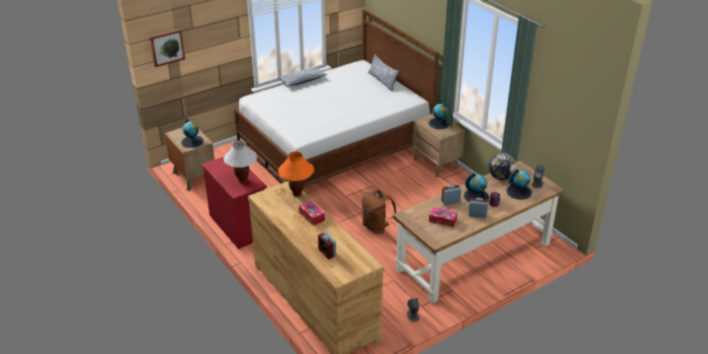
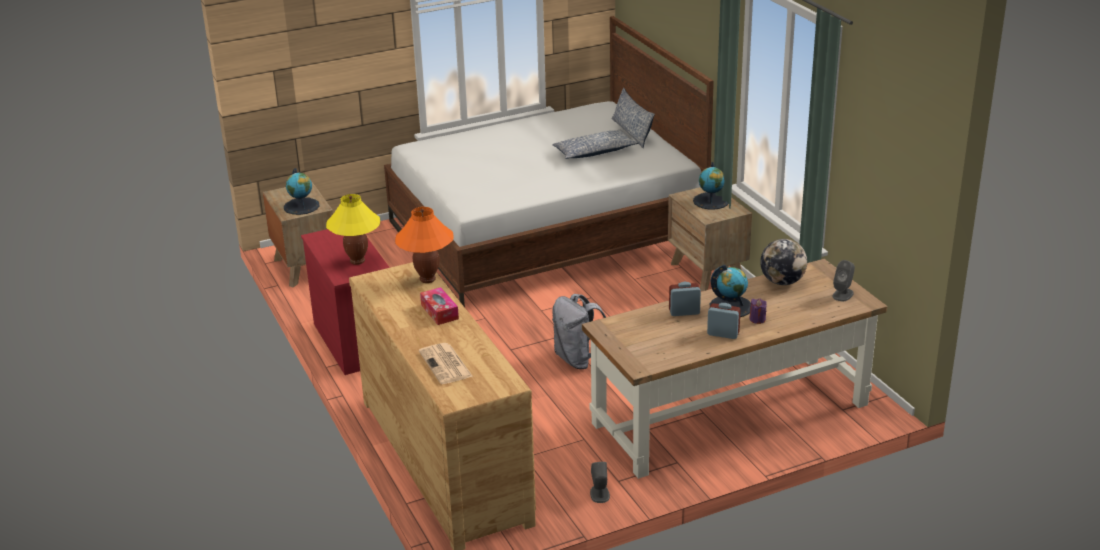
camera: 10 degrees right, 5 degrees down
(167, 47) = (273, 53): picture -> none
(242, 180) = (357, 261): white table lamp -> yellow table lamp
(301, 81) = (499, 126): pillow -> pillow (594, 152)
(327, 253) = (446, 364): alarm clock -> newspaper
(377, 227) = (579, 359): brown backpack -> grey backpack
(442, 220) = (661, 338): tissue box -> none
(519, 192) = (806, 304): globe -> none

